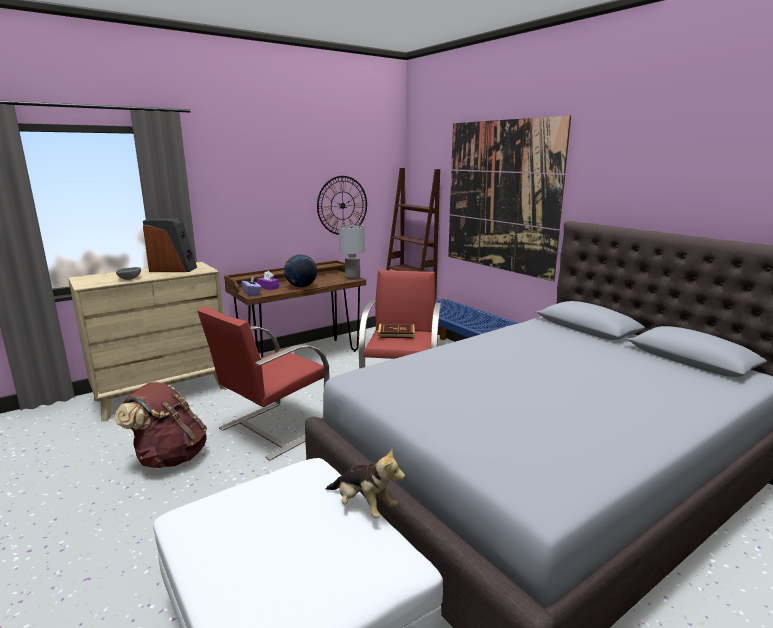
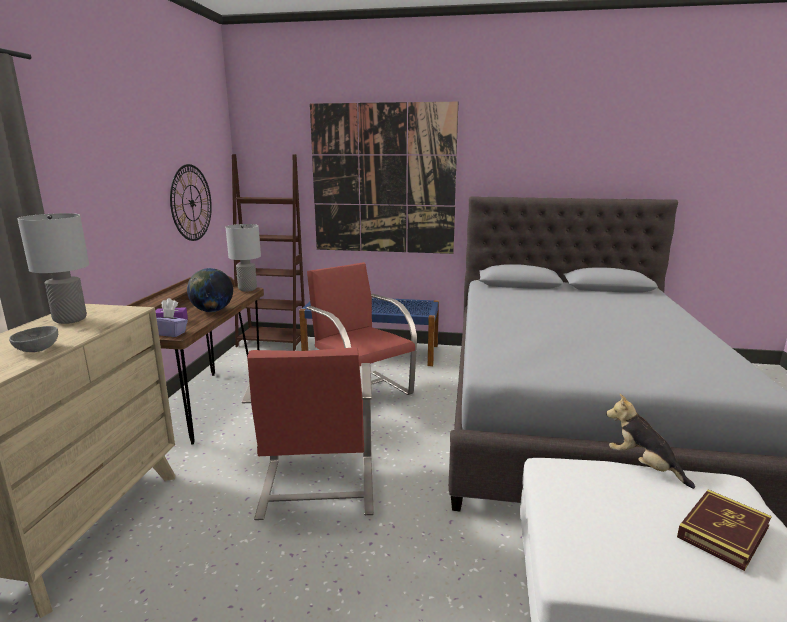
camera: 45 degrees left, 0 degrees up
(170, 457) = (255, 584): brown backpack -> none
(173, 269) = (70, 321): speaker -> grey table lamp
(363, 506) = (643, 466): plush toy -> plush toy turned 120 degrees counterclockwise
(396, 333) = (355, 335): book -> book (723, 532)

